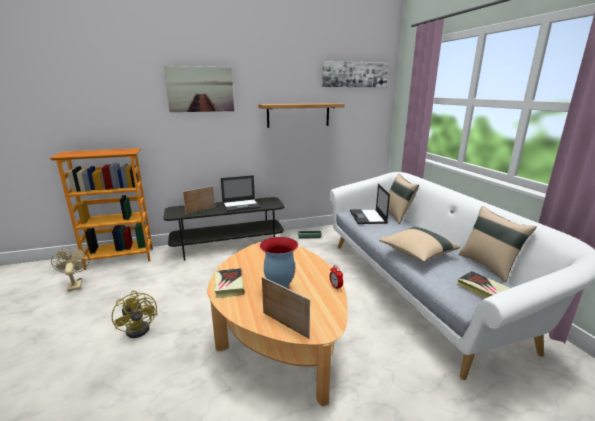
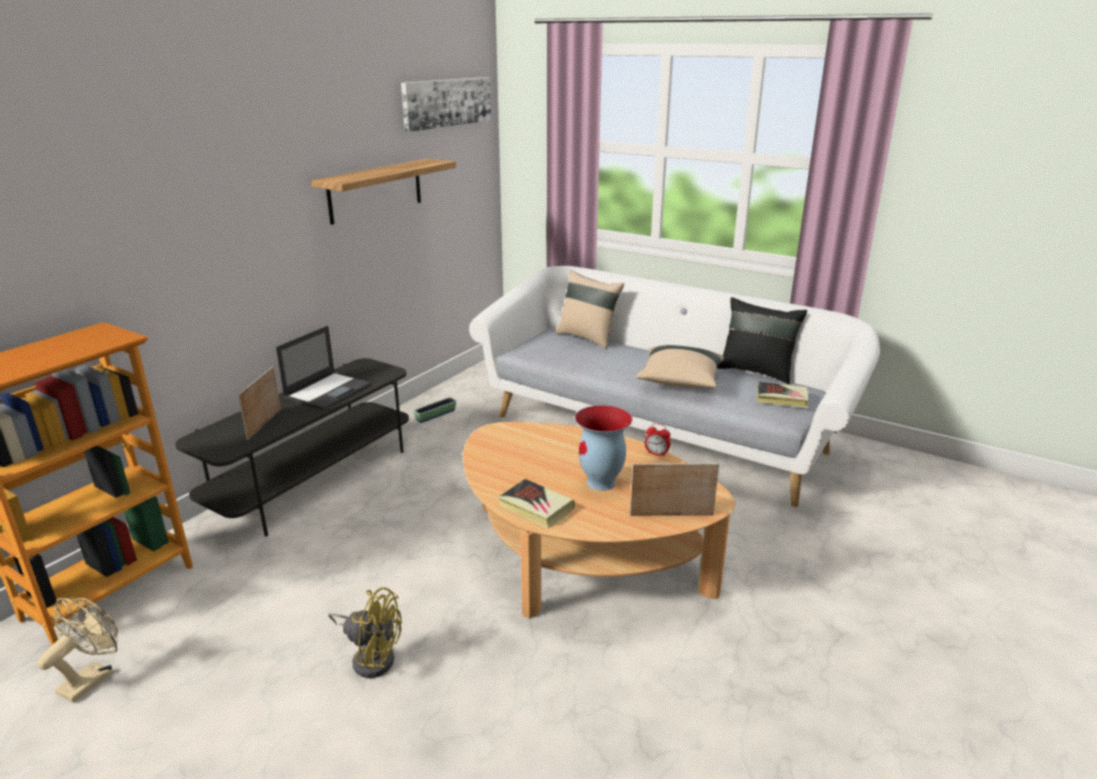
camera: 40 degrees left, 5 degrees up
(75, 284) = (92, 677): beige fan -> beige fan turned 90 degrees clockwise
(200, 89) = (206, 165): picture -> none
(368, 217) = (556, 350): laptop -> none
(488, 266) = (756, 371): beige pillow -> black pillow

